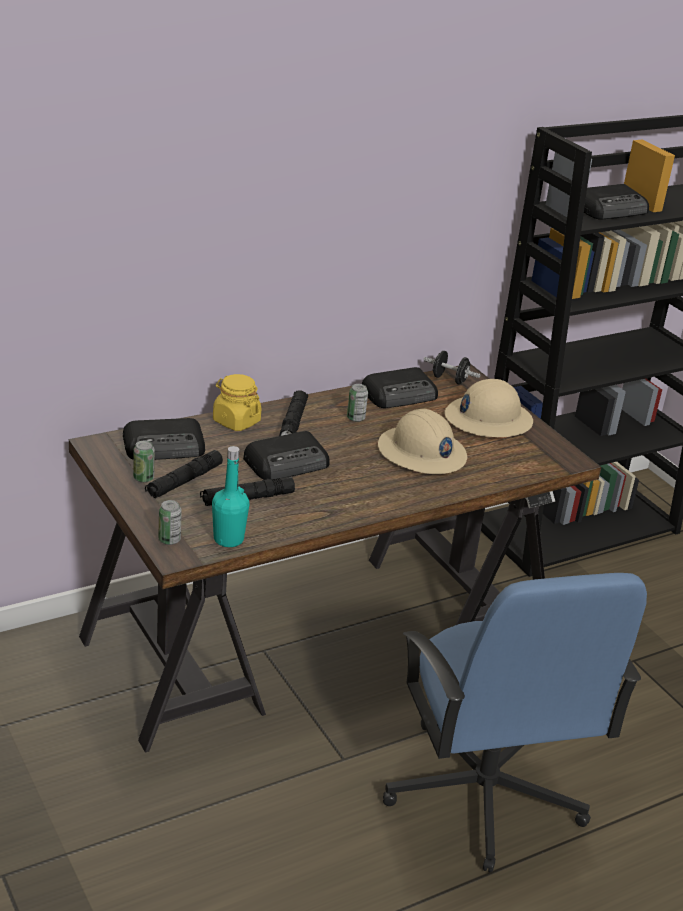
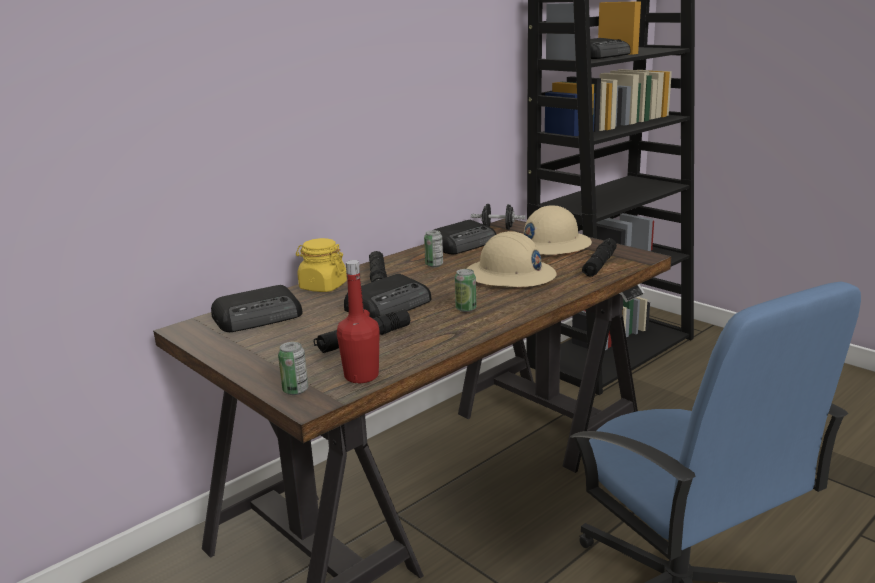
camera: 10 degrees left, 10 degrees down
(143, 478) = (246, 345): can -> can (466, 309)
(184, 481) = (291, 339): black flashlight -> black flashlight (599, 264)
(228, 539) = (361, 376): turquoise bottle -> red bottle

